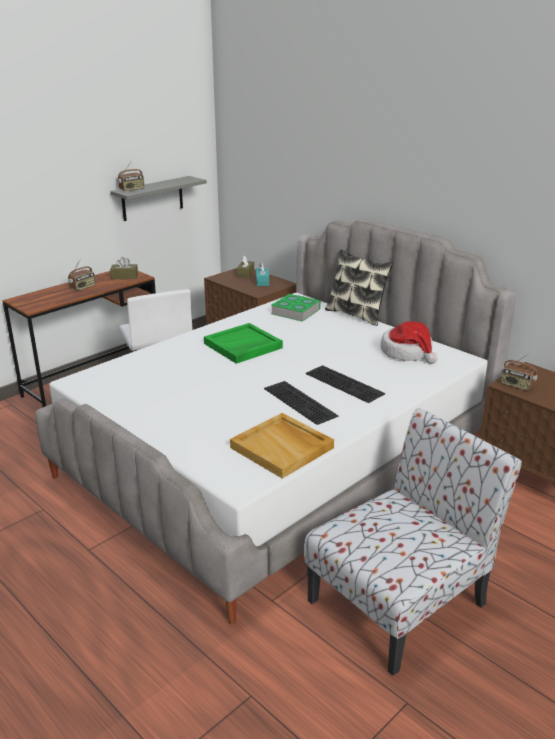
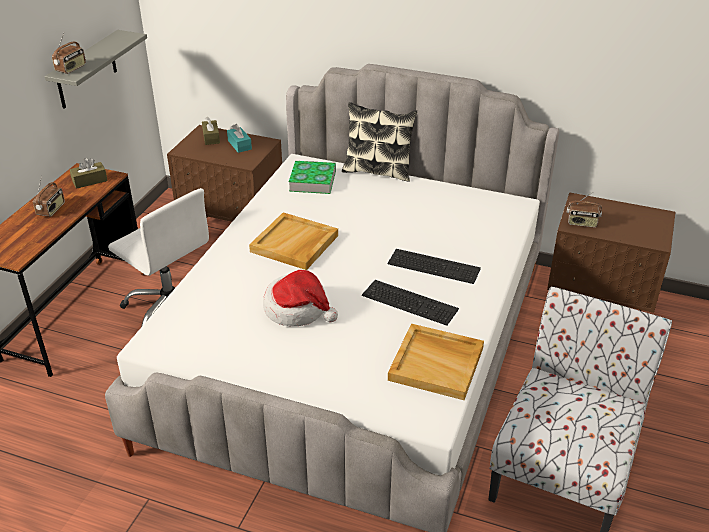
camera: 25 degrees left, 10 degrees up
(243, 346) = (294, 244): green tray -> beige tray
(407, 352) = (463, 209): hat -> hat (297, 309)

